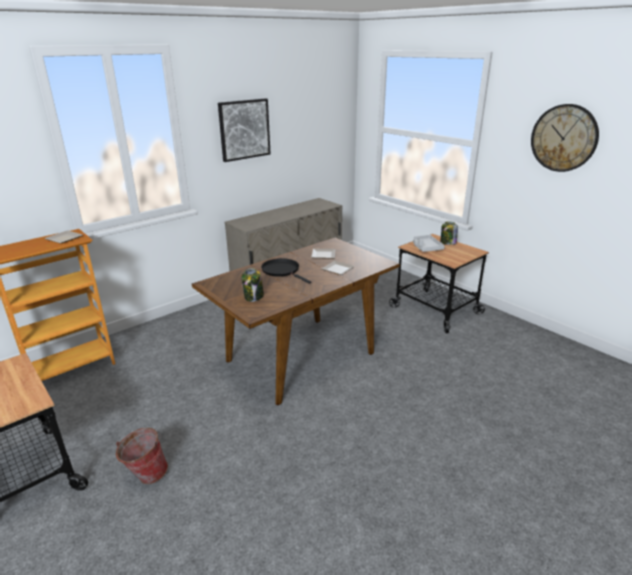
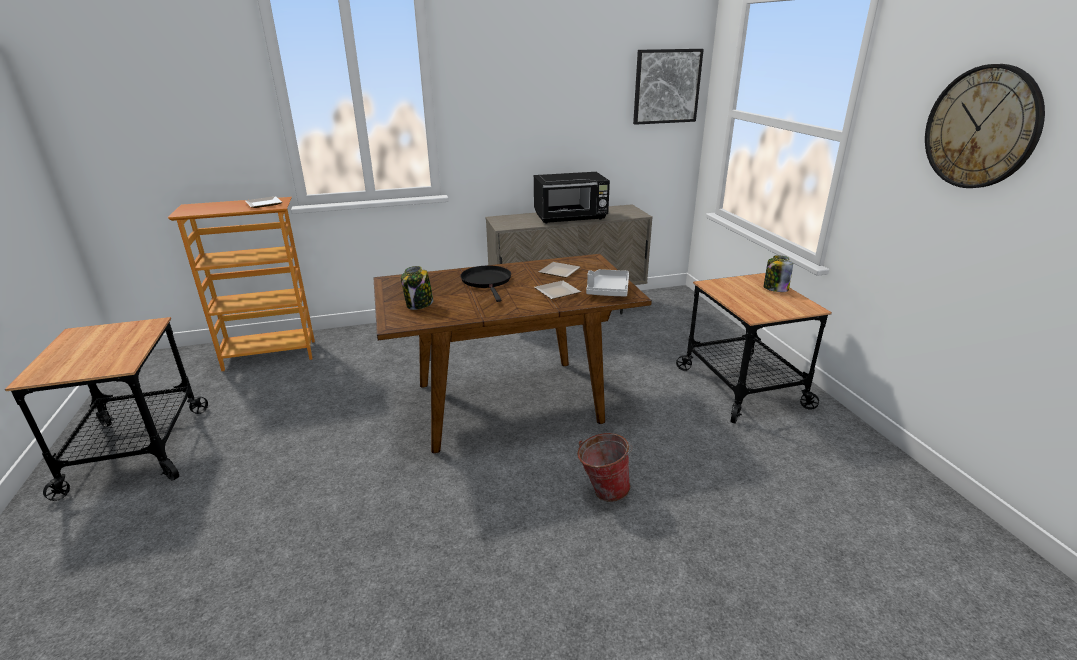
camera: 25 degrees right, 0 degrees up
(146, 475) = (237, 486): bucket -> bucket (602, 490)
(244, 129) = (523, 100): picture -> picture (666, 86)
(289, 213) = (571, 217): none -> black microwave
(426, 248) = (733, 290): grey tray -> grey tray (607, 290)

